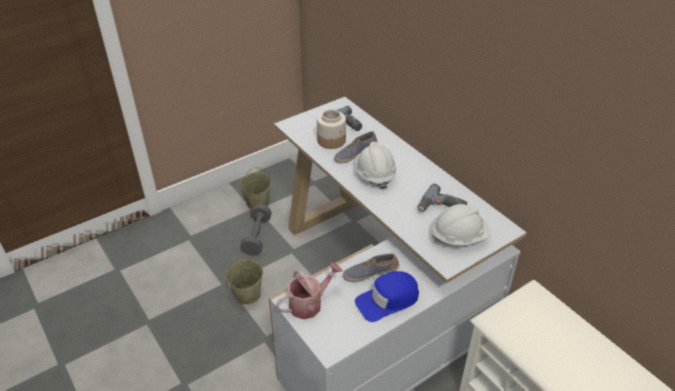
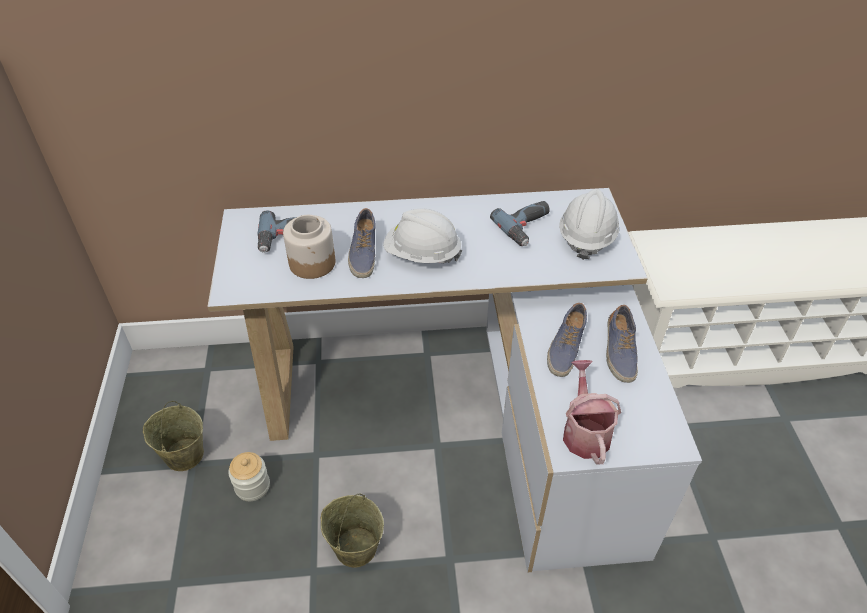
camera: 60 degrees left, 5 degrees up
(257, 236) = (252, 486): grey dumbbell -> jar
(387, 300) = (619, 352): blue cap -> shoe

